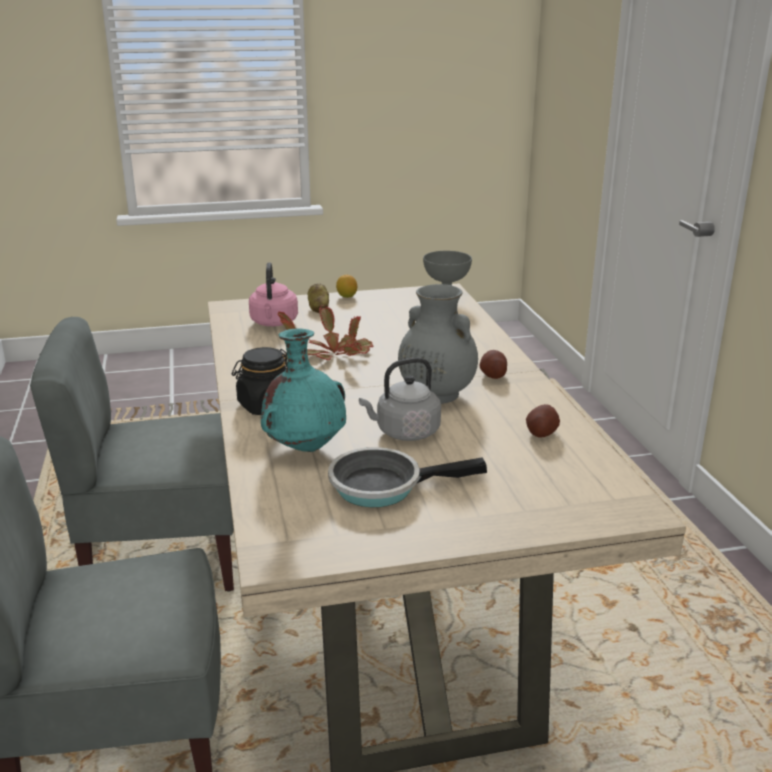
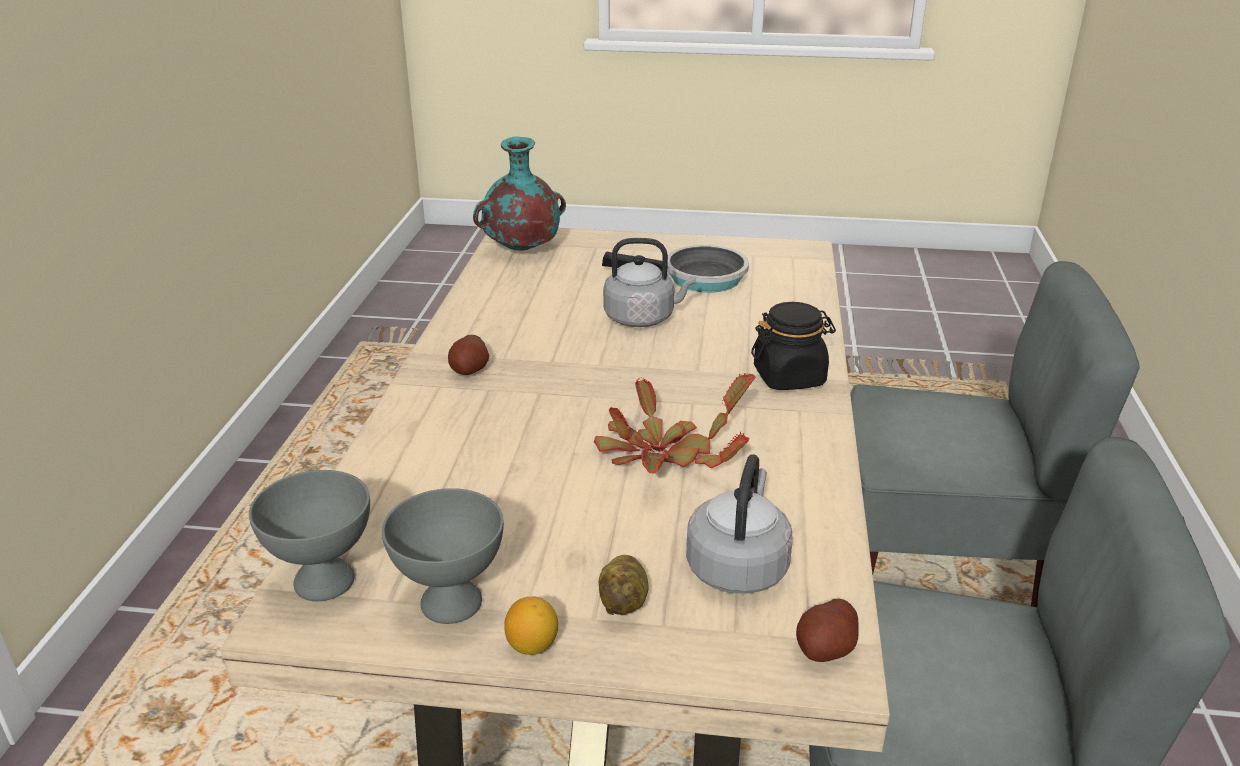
camera: 160 degrees left, 5 degrees up
(274, 323) = (738, 566): pink kettle -> grey kettle
(306, 447) = (754, 320): turquoise vase -> turquoise vase (521, 251)
(389, 300) = (449, 602): none -> grey bowl
(436, 394) = (569, 356): grey vase -> none
(541, 433) = (506, 296): potato -> potato (826, 649)

